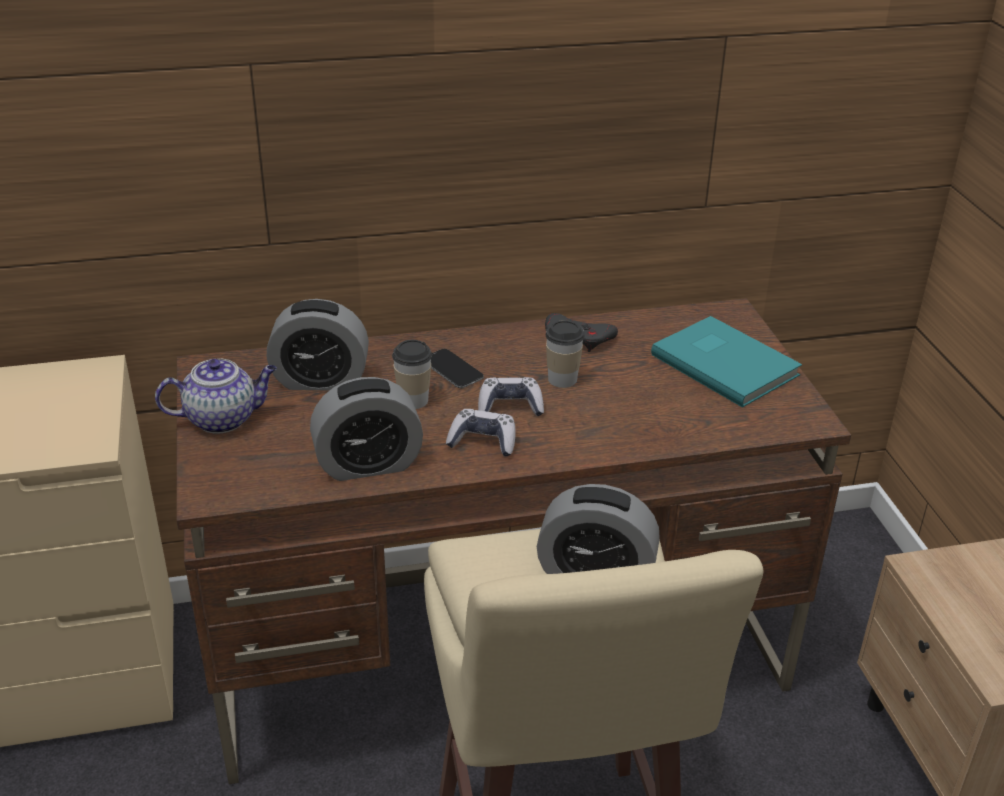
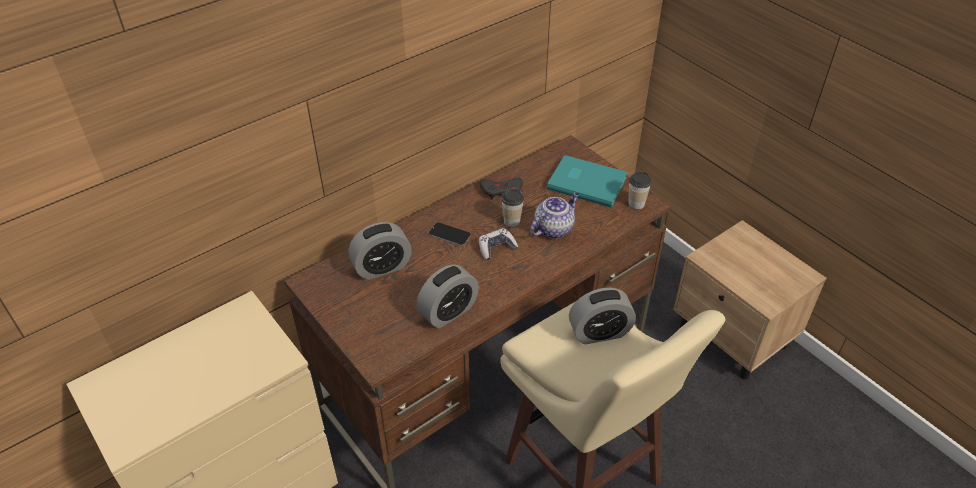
camera: 25 degrees left, 10 degrees up
(223, 418) = (346, 312): teapot -> teapot (554, 228)
(413, 400) = (443, 262): cup -> cup (636, 203)
(483, 441) = (497, 275): game controller -> none

